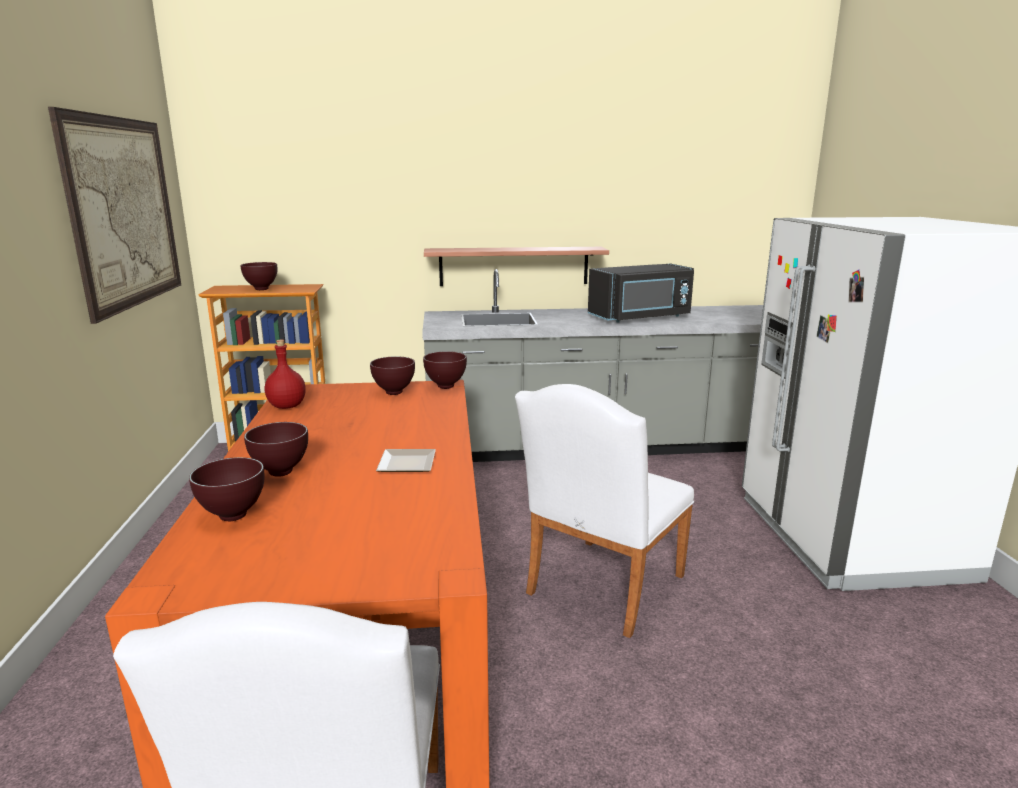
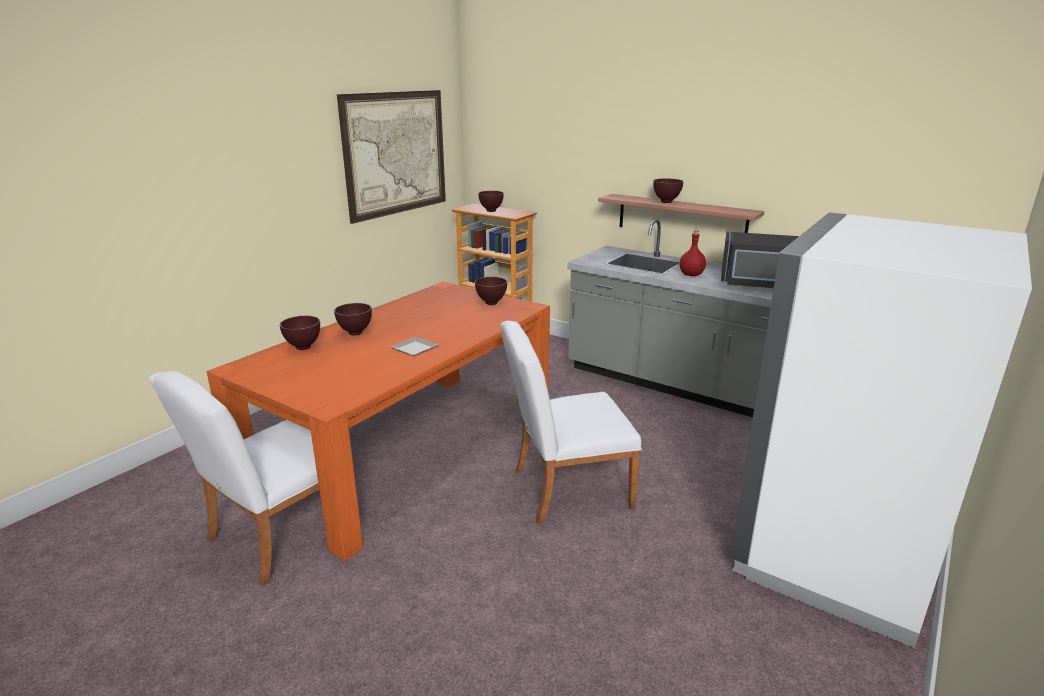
camera: 40 degrees right, 5 degrees up
(287, 406) = (423, 296): red bottle -> red bottle (691, 275)
(446, 387) = (528, 308): brown bowl -> brown bowl (666, 202)

